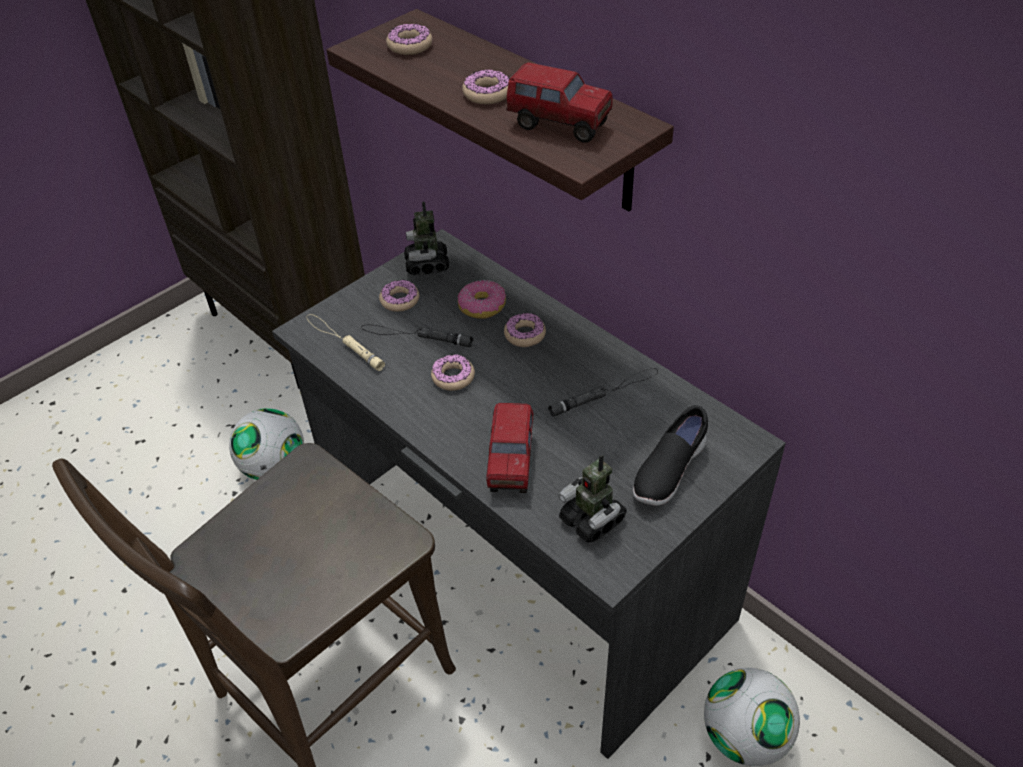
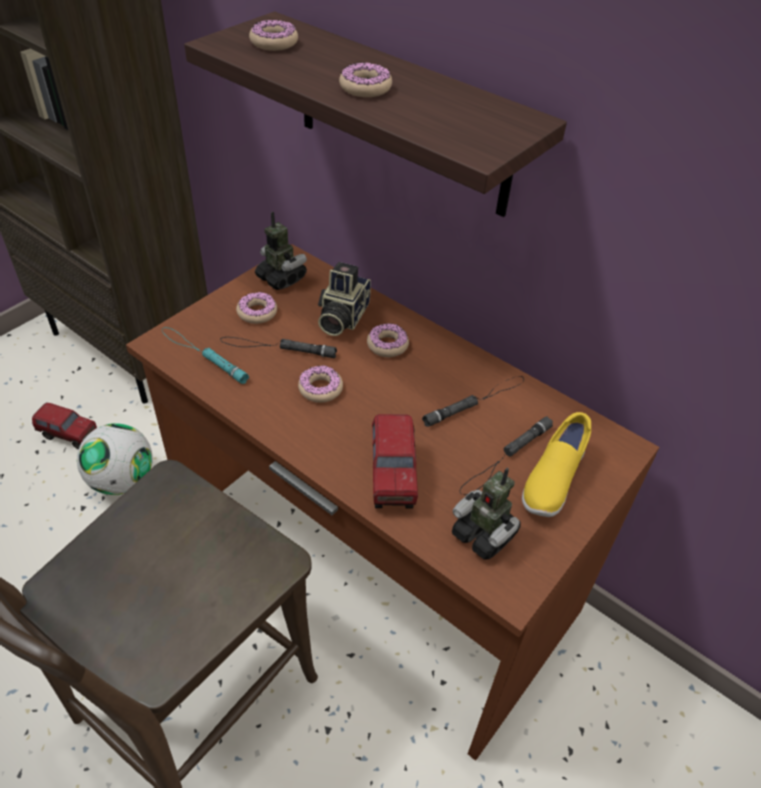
camera: 10 degrees left, 0 degrees up
(343, 342) = (203, 355): beige flashlight -> turquoise flashlight
(427, 265) = (281, 278): toy robot -> toy robot turned 150 degrees clockwise
(482, 306) = (341, 317): donut -> camera
(520, 561) = (370, 564): grey desk -> brown desk
(559, 125) = (449, 118): toy truck -> toy truck (69, 436)
(625, 449) = (505, 458): none -> black flashlight
(668, 471) = (552, 480): black shoe -> yellow shoe
(744, 736) = (601, 727): football -> none

